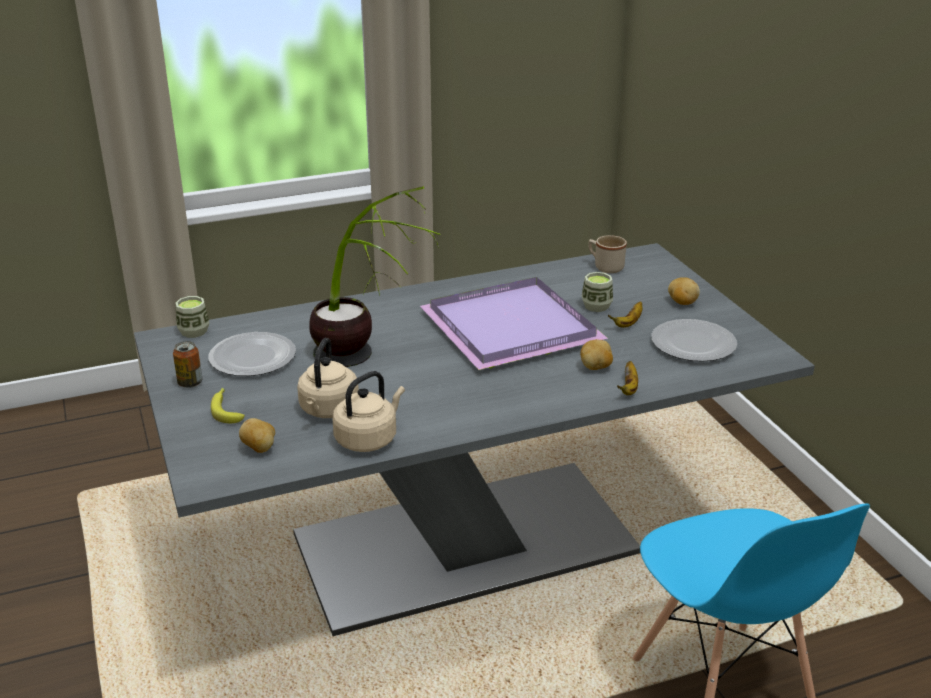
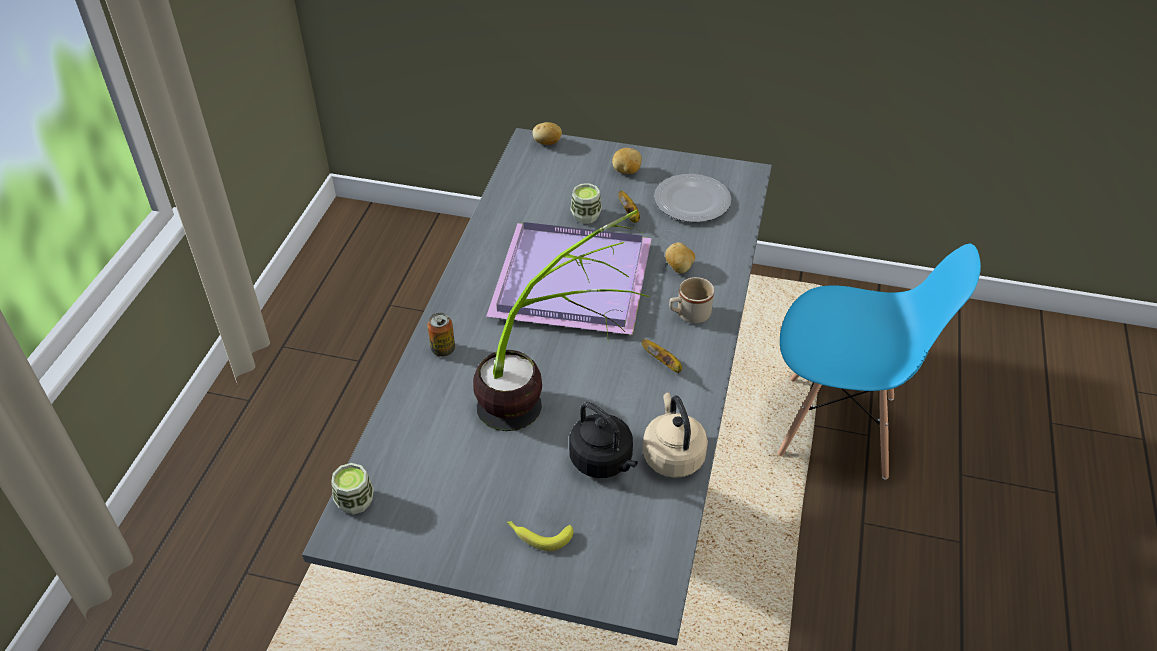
camera: 55 degrees left, 15 degrees up
(190, 383) = (461, 545): can -> can (443, 349)
(253, 358) = (458, 475): plate -> none
(259, 448) = (628, 537): potato -> potato (547, 143)
(328, 410) = (603, 461): beige kettle -> black kettle
(605, 267) = (526, 176): beige mug -> beige mug (688, 315)
(629, 388) = (724, 268): banana -> banana (663, 363)

